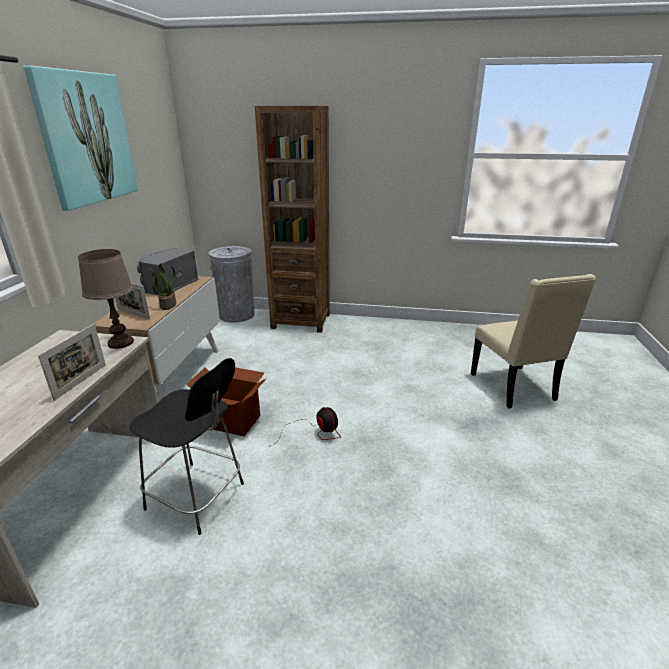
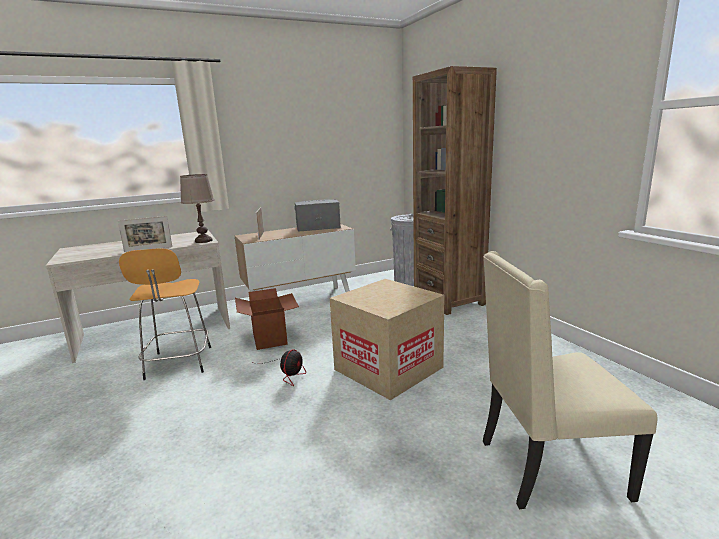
camera: 55 degrees right, 10 degrees down
(86, 139) = (284, 112): picture -> none
(168, 305) = (286, 236): potted plant -> none
(198, 497) = (178, 364): black stool -> orange stool
(366, 387) = (388, 368): none -> cardboard box
(514, 388) = (548, 468): beige chair -> beige chair turned 45 degrees clockwise

